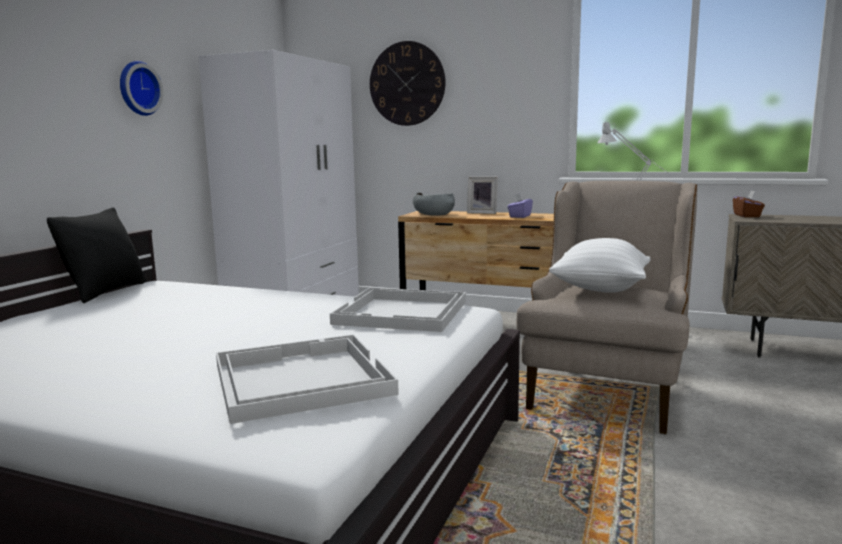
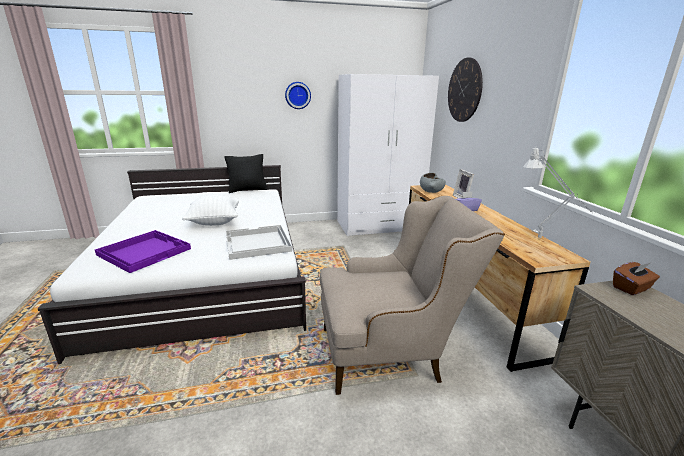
camera: 55 degrees right, 10 degrees up
(299, 379) = (144, 251): white tray -> purple tray
(600, 289) = (371, 282): white pillow -> white pillow (214, 222)

